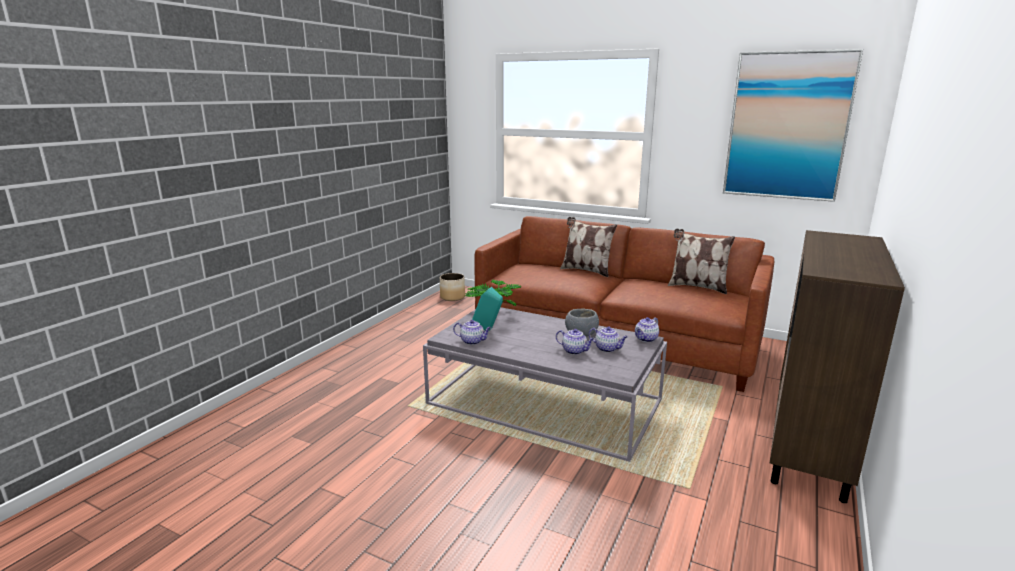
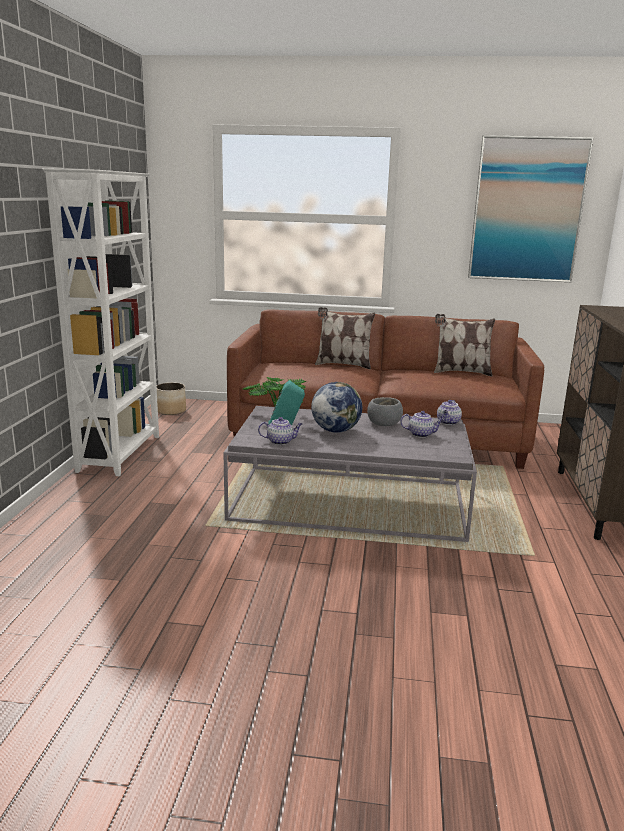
camera: 20 degrees left, 0 degrees up
(388, 331) = (121, 453): none -> white bookcase
(530, 336) = (335, 430): none -> globe
(575, 351) = (392, 439): teapot -> none

